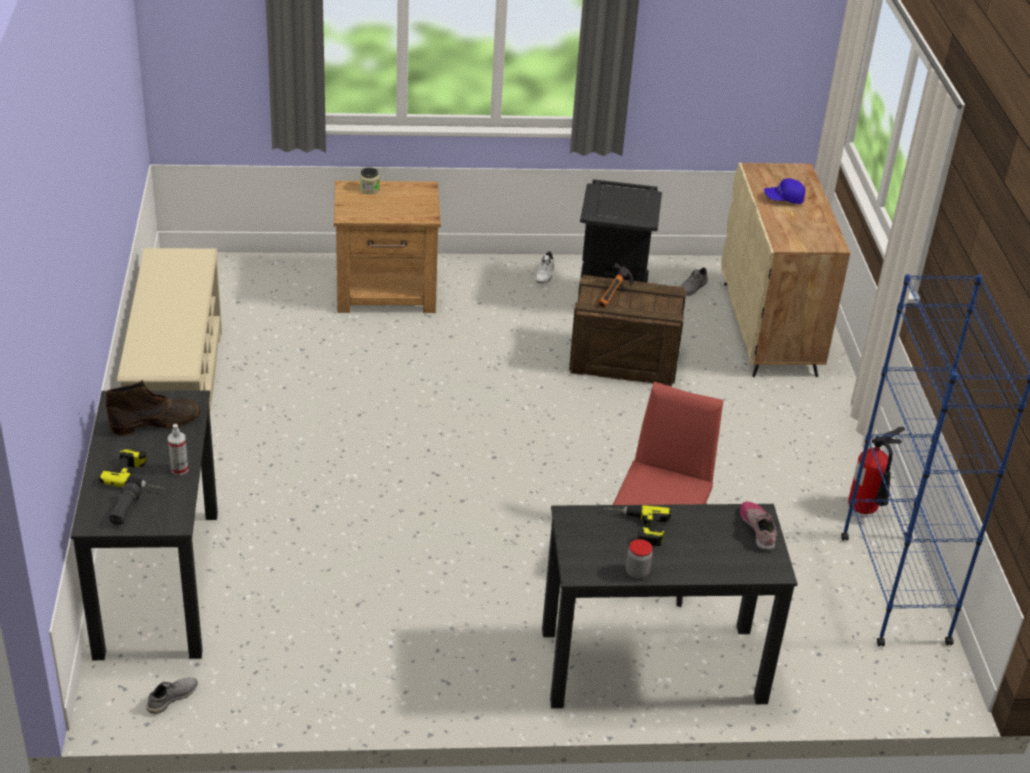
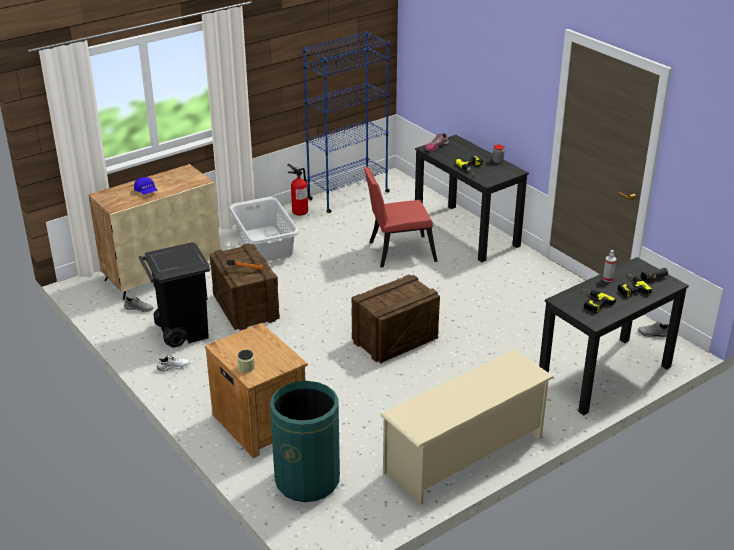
camera: 120 degrees left, 5 degrees down
(156, 422) = (590, 302): brown boot -> power drill
(269, 286) = (307, 480): none -> green trash can
(432, 442) = (394, 340): none -> crate
(783, 436) = (265, 244): none -> grey laundry basket

